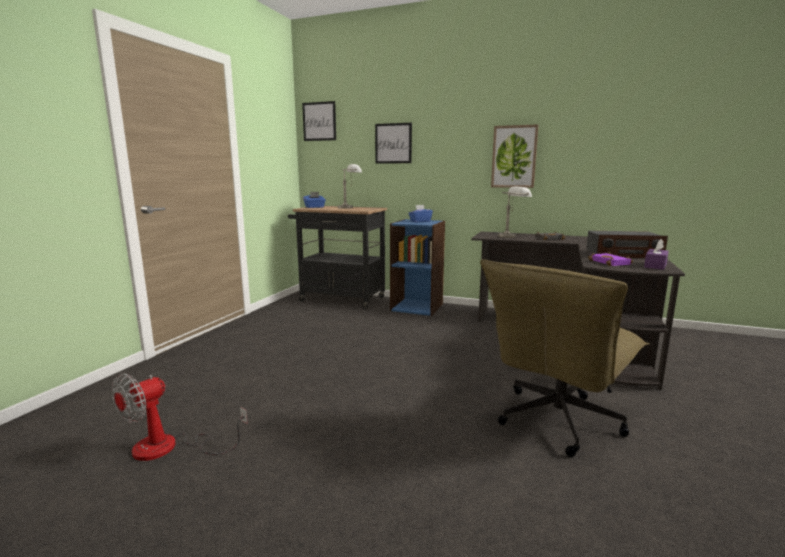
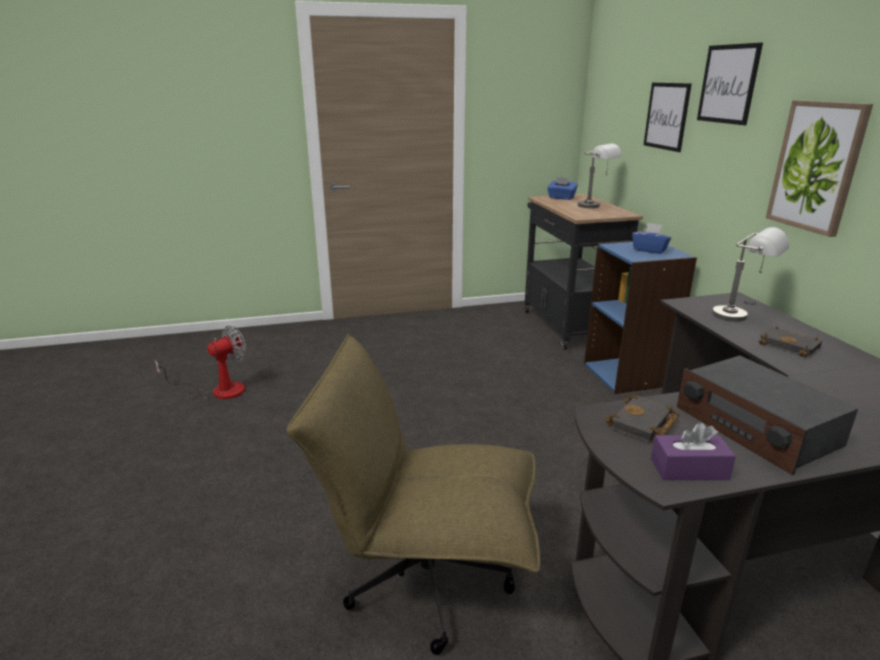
camera: 55 degrees right, 10 degrees up
(169, 448) = (218, 390): fan -> fan turned 135 degrees clockwise
(319, 121) = (604, 74): picture -> picture (728, 84)
(611, 263) = (643, 425): purple book -> black book

